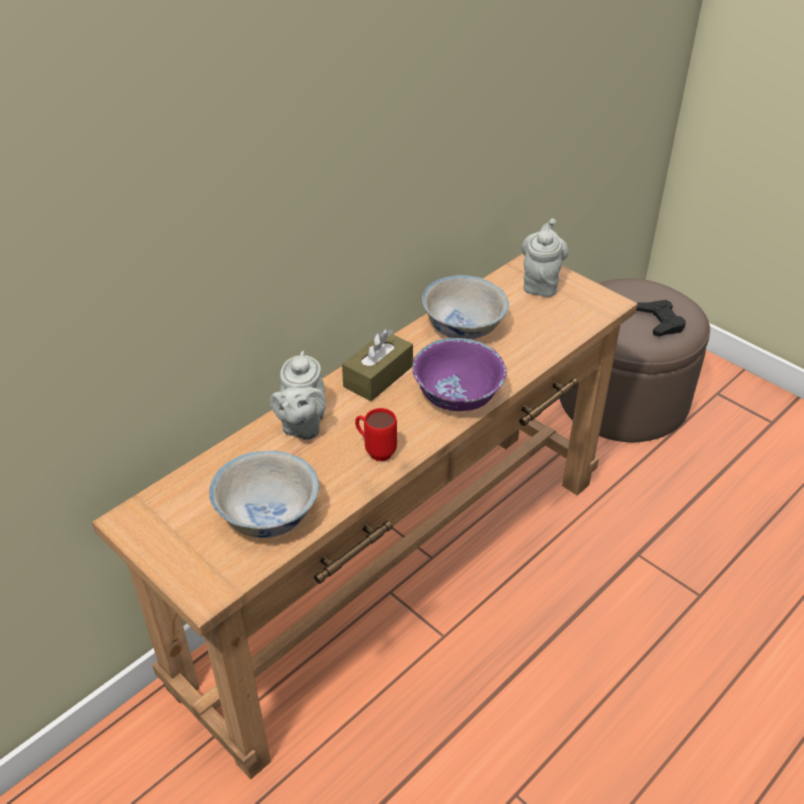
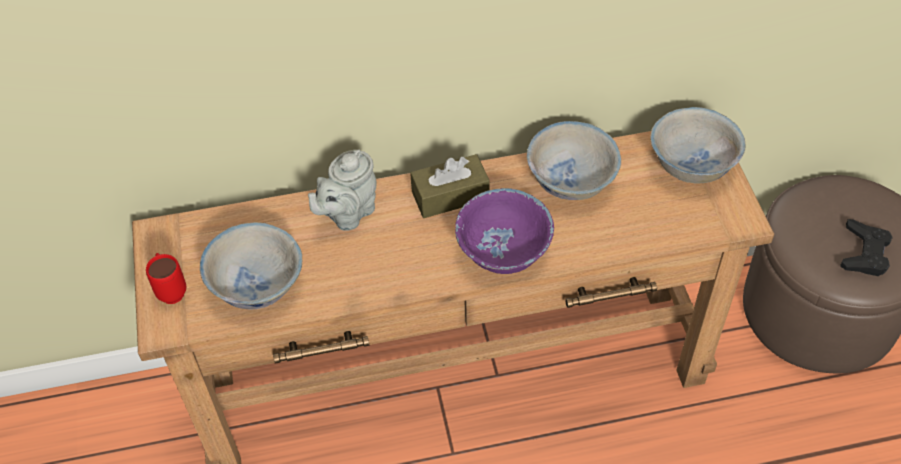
camera: 35 degrees right, 10 degrees up
(375, 450) = (387, 269): red mug -> red mug (171, 289)
(540, 283) = (692, 164): grey teapot -> white bowl

